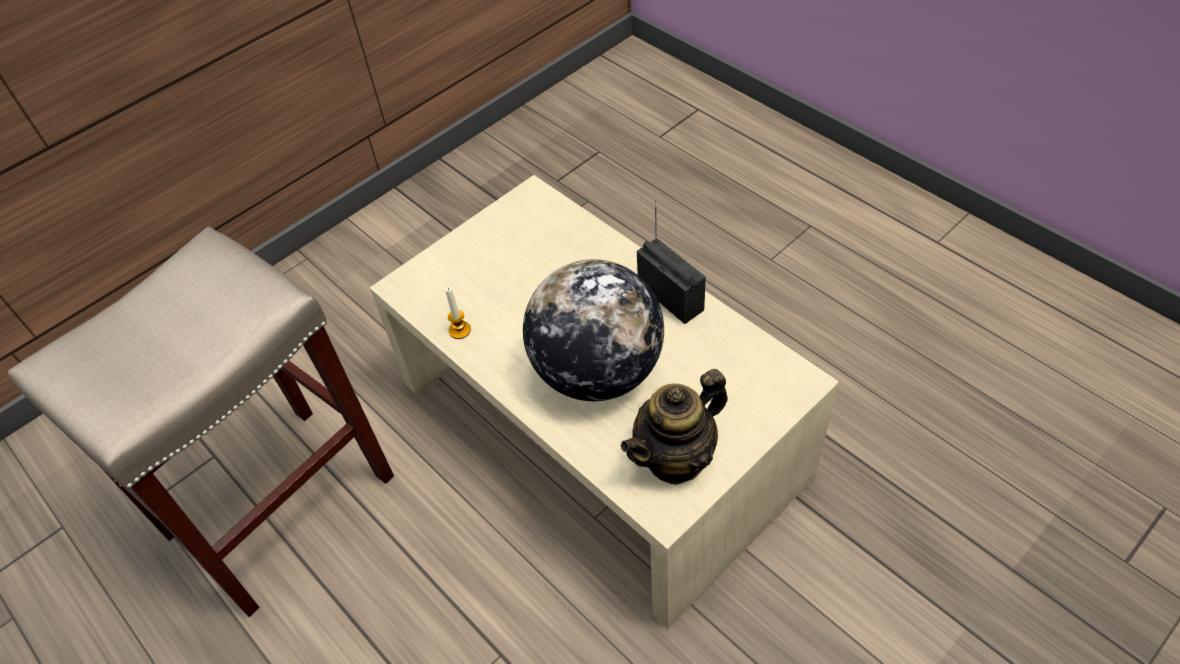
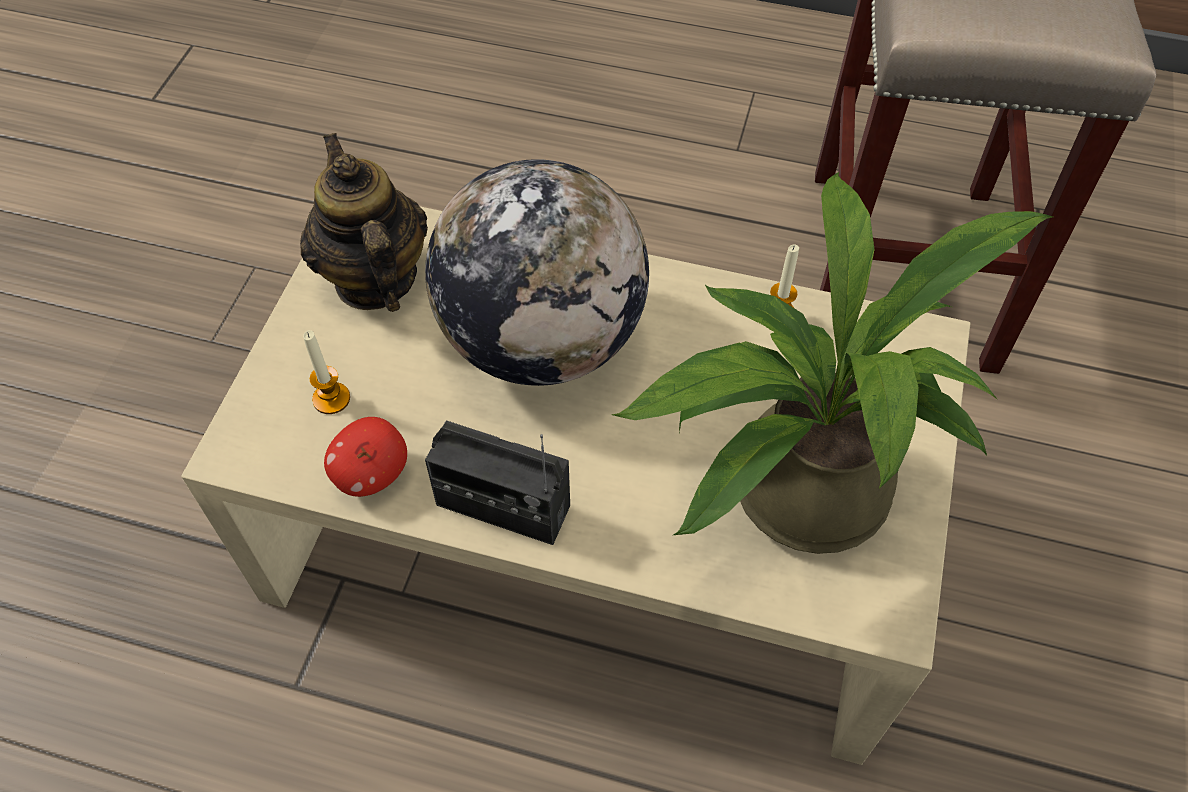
camera: 145 degrees right, 5 degrees up
(531, 251) = (789, 490): none -> potted plant
(676, 457) = (374, 279): teapot -> teapot turned 45 degrees counterclockwise
(730, 338) = (372, 474): none -> apple
(736, 388) = (331, 399): none -> candle

